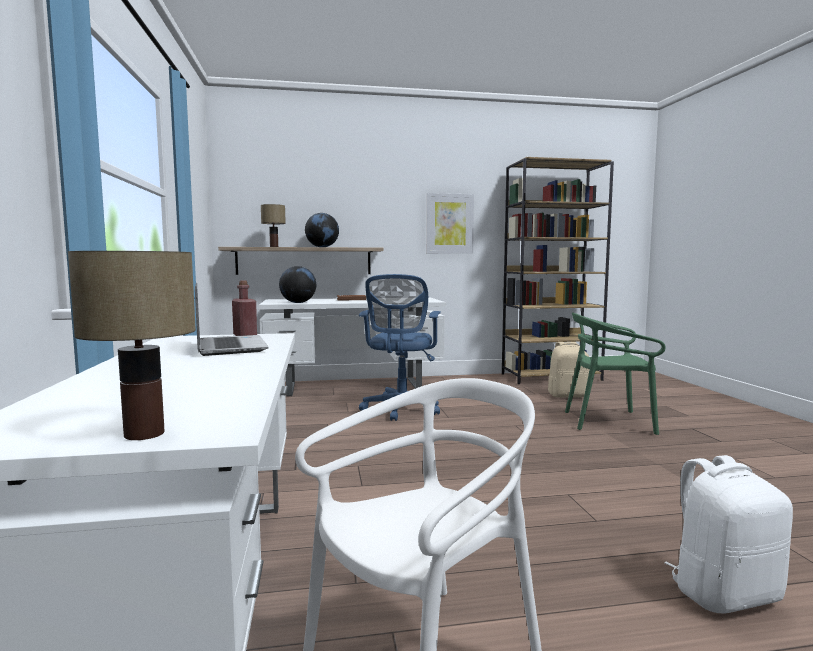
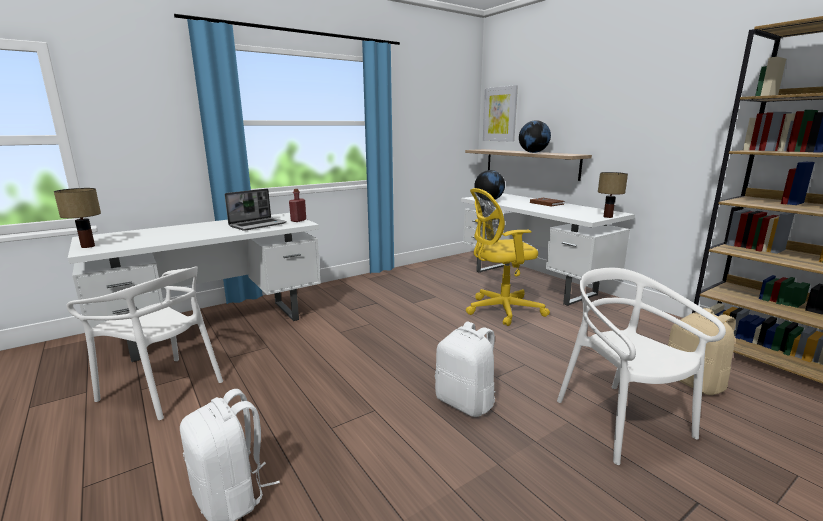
camera: 65 degrees right, 10 degrees up
(274, 246) = (498, 151): table lamp -> table lamp (608, 216)
(401, 409) = (500, 310): blue office chair -> yellow office chair
(449, 223) = (674, 127): picture -> picture (500, 114)
(568, 456) = (466, 402): none -> white backpack
(609, 421) = (621, 421): green chair -> white chair

